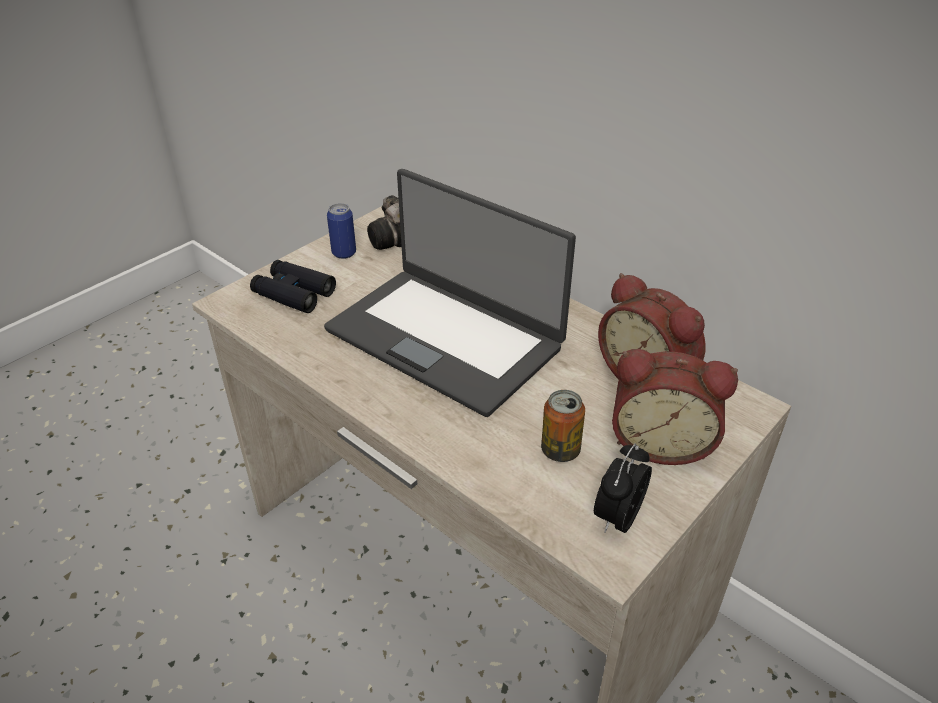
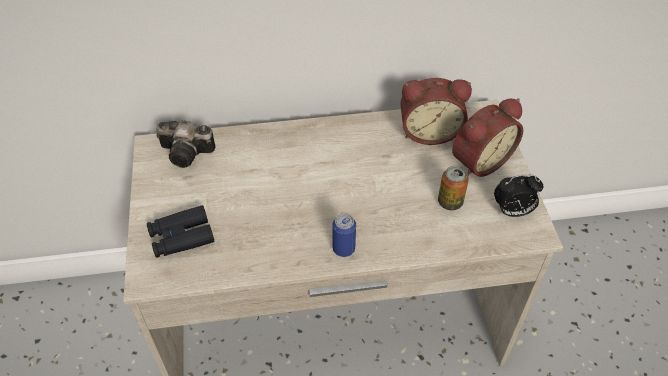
camera: 50 degrees left, 10 degrees up
(344, 253) = (167, 186): can -> can (343, 249)
(445, 337) = (311, 189): laptop -> none
(617, 517) = (512, 211): alarm clock -> alarm clock turned 75 degrees counterclockwise

